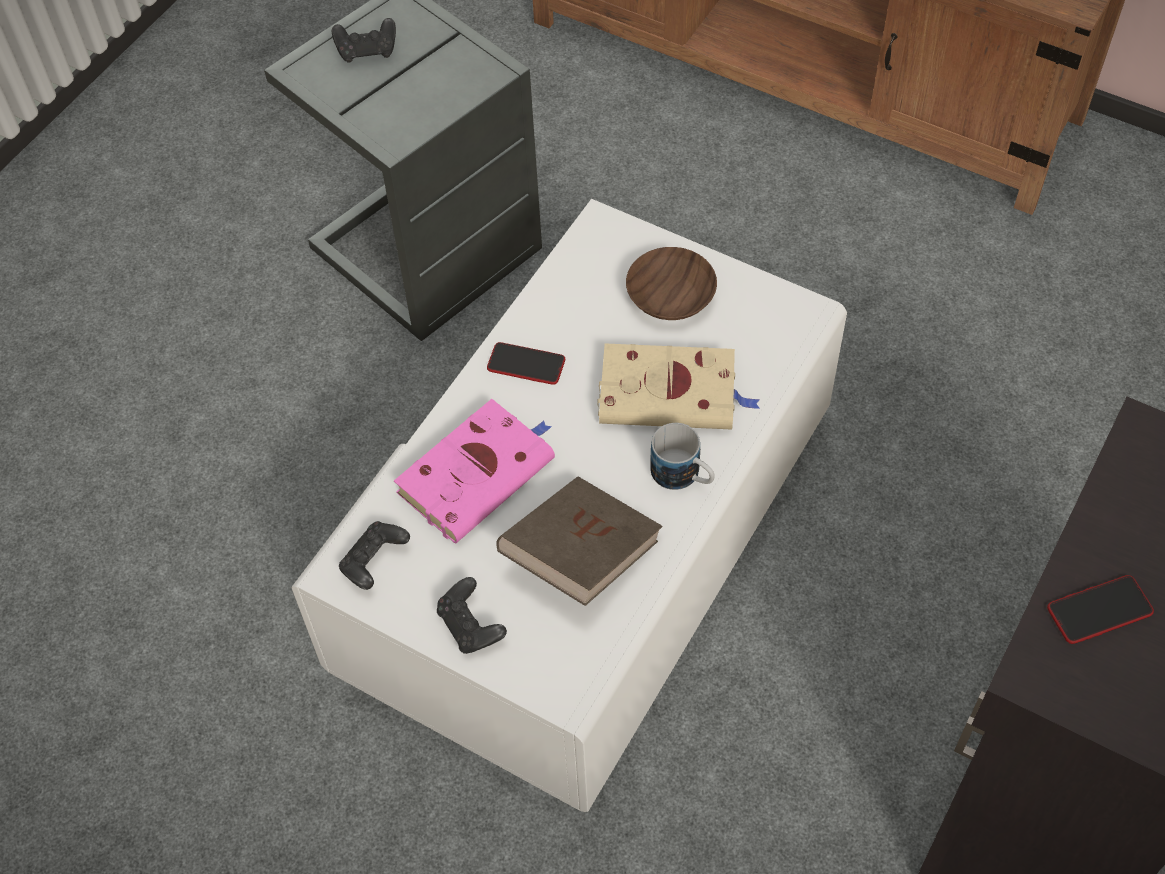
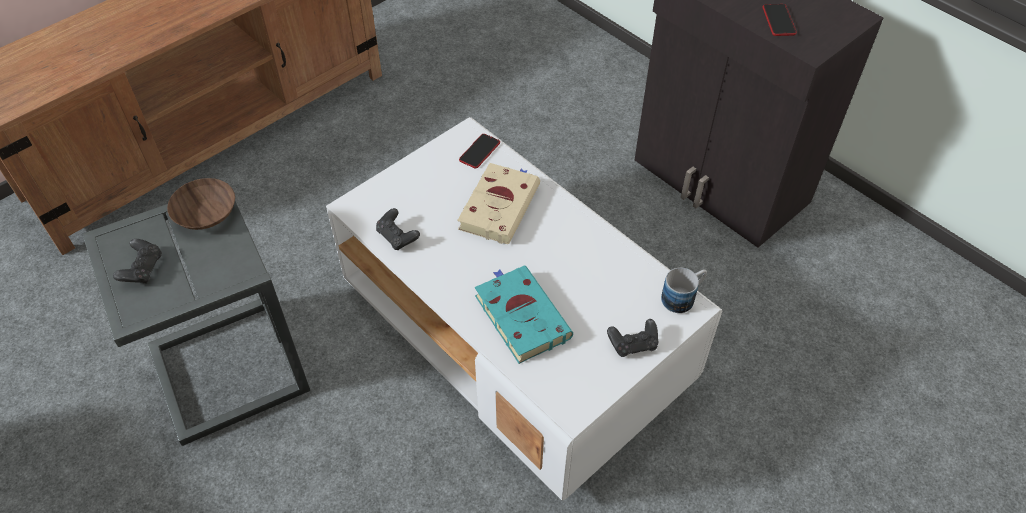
camera: 75 degrees left, 5 degrees down
(374, 562) = (569, 388): black game controller -> black game controller (397, 237)
(478, 473) = (520, 315): pink book -> turquoise book
(526, 364) = (445, 270): phone -> phone (479, 151)
(580, 556) = (600, 277): brown book -> none
(669, 298) = (428, 188): brown bowl -> brown bowl (207, 214)
(683, 476) = (561, 215): mug -> mug (683, 297)

